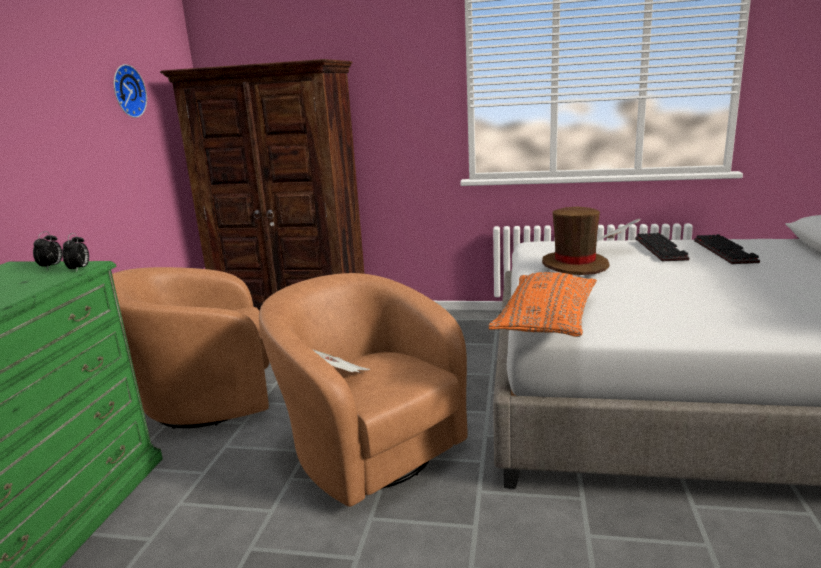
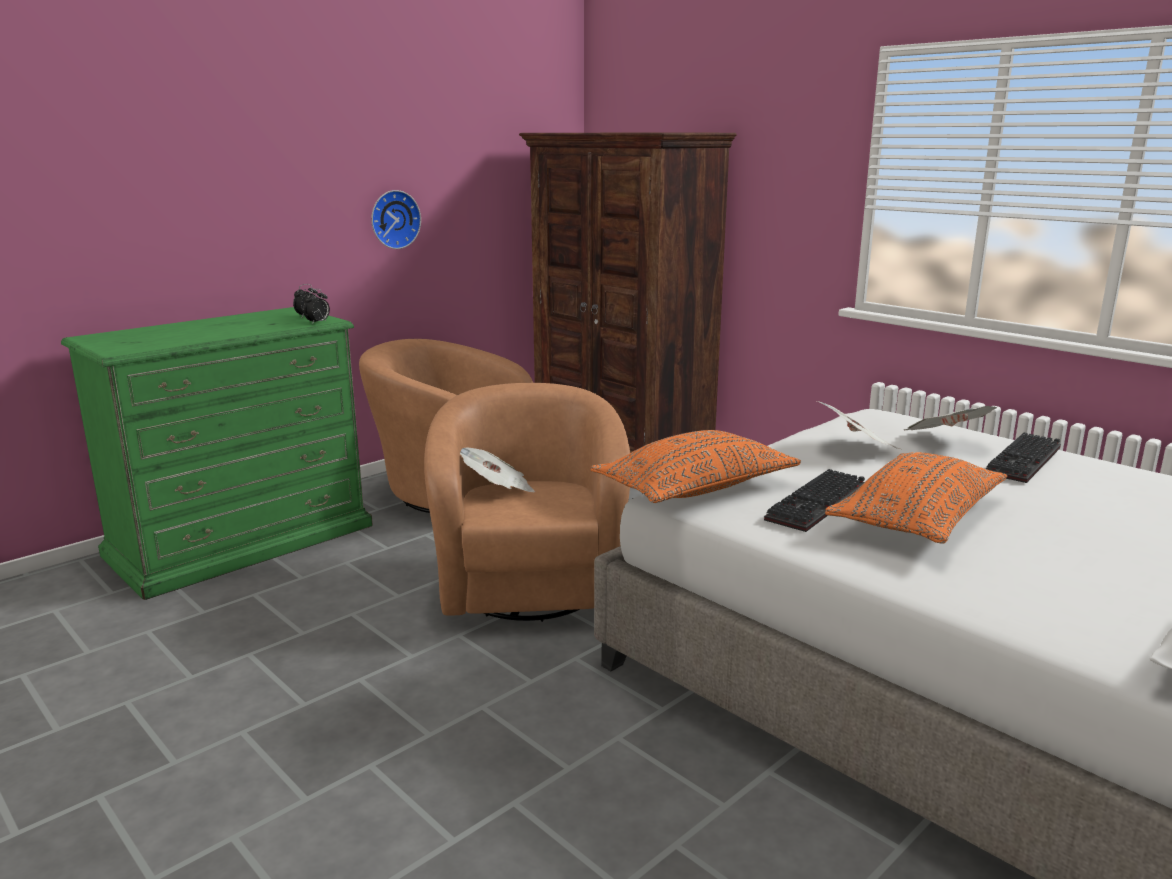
camera: 35 degrees right, 0 degrees up
(127, 91) = (477, 154): wall clock -> wall clock (394, 219)
(575, 265) = (856, 446): brown hat -> newspaper
(689, 296) = (916, 518): none -> orange pillow
(727, 252) = (1119, 490): keyboard -> keyboard (818, 504)

